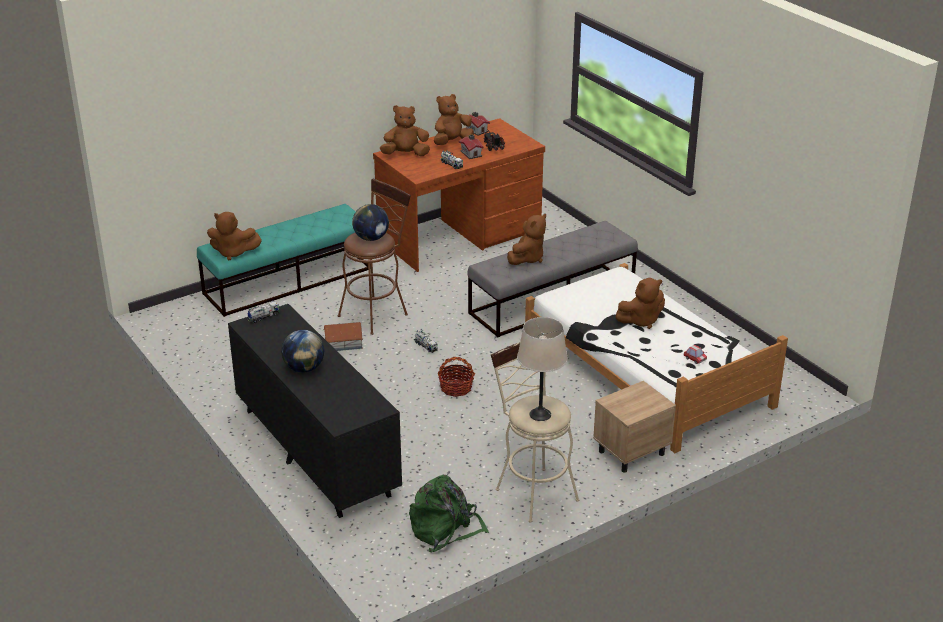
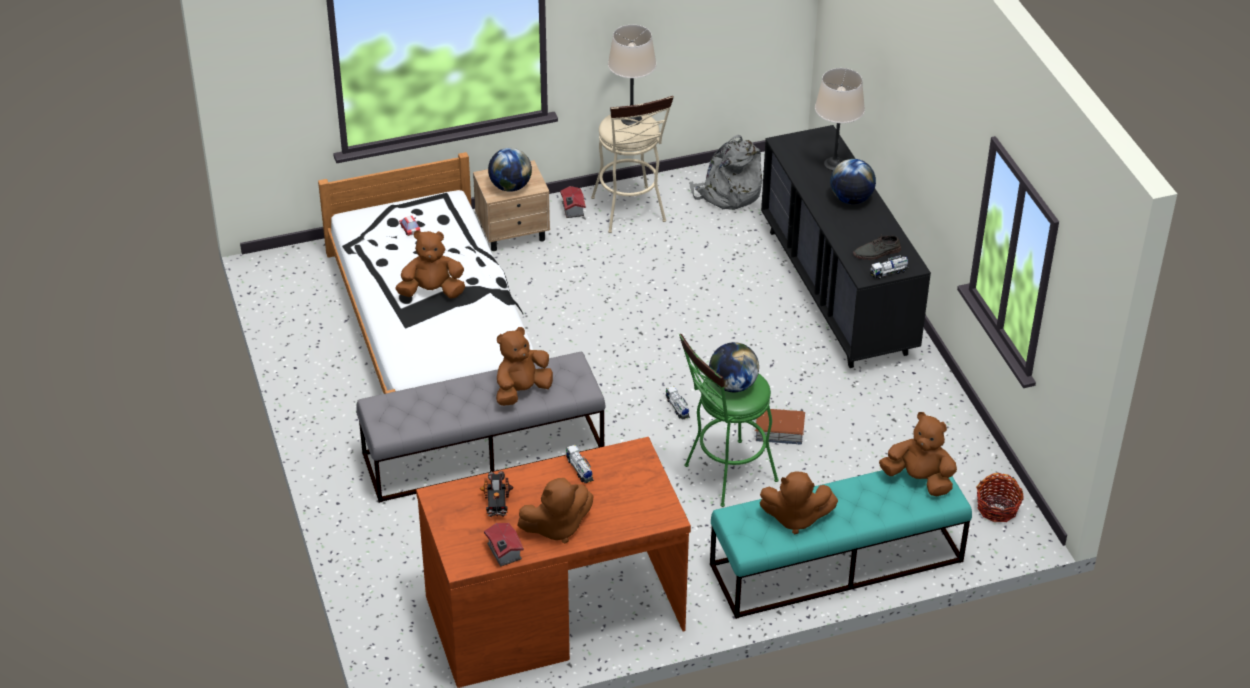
camera: 165 degrees left, 10 degrees up
(275, 330) = (877, 252): none -> grey shoe
(325, 397) = (834, 164): none -> beige table lamp
(376, 313) = (724, 476): brown stool -> green stool
(405, 154) = (640, 510): brown plush toy -> brown plush toy (795, 518)
(445, 530) = (727, 193): green backpack -> grey backpack
(456, 388) = (662, 341): basket -> basket (997, 508)
(471, 153) = (538, 492): toy house -> toy house (572, 210)
(632, 397) = (510, 186): none -> globe

